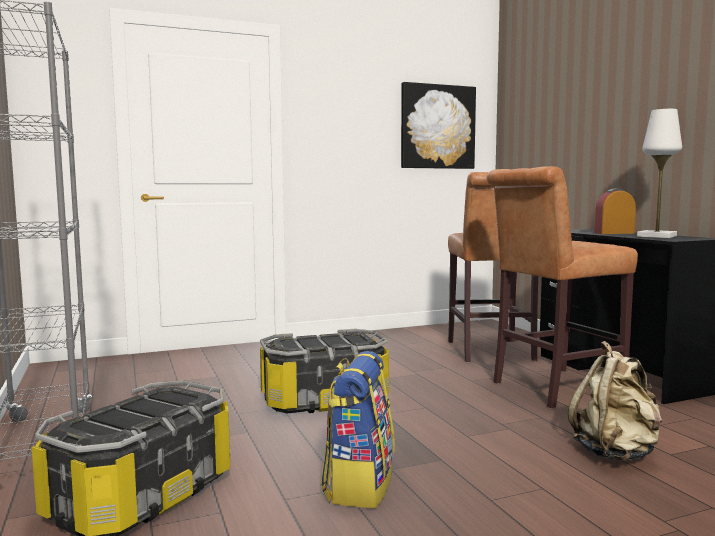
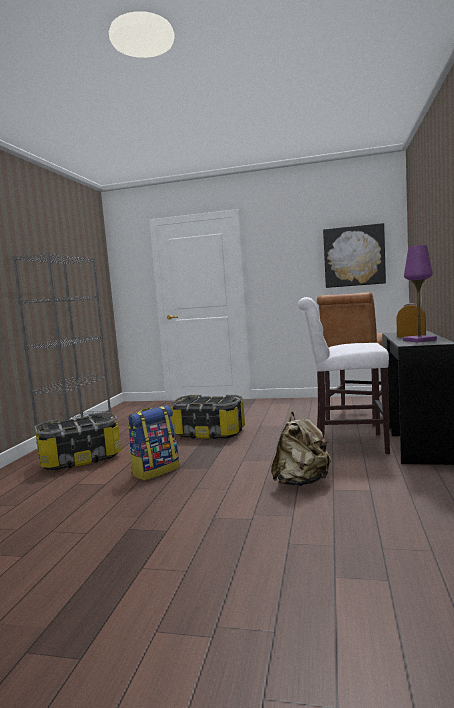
camera: 35 degrees right, 0 degrees up
(552, 389) = (345, 444): brown stool -> white stool
(656, 236) = (419, 340): white table lamp -> purple table lamp

